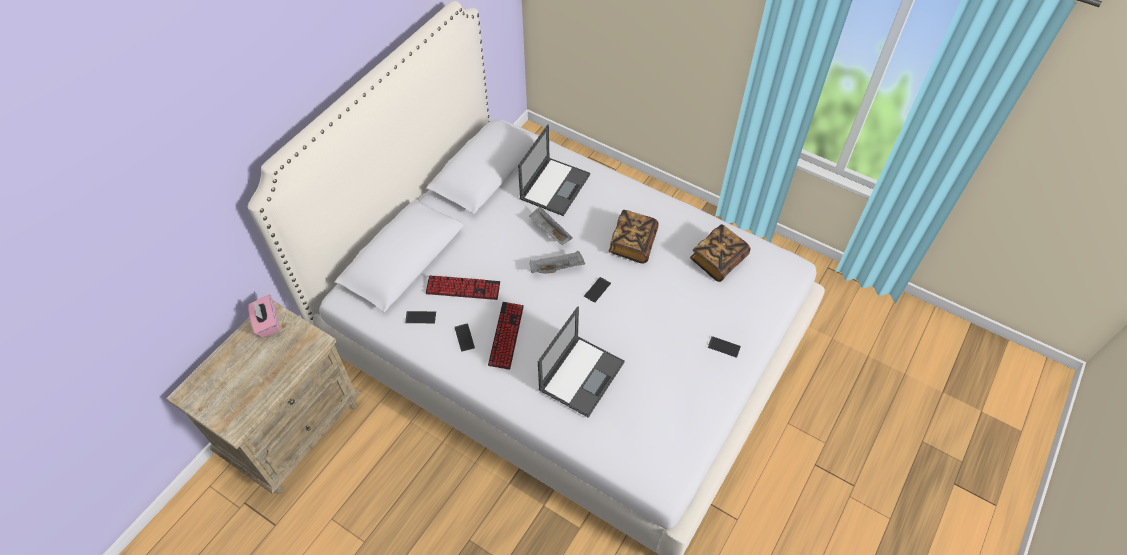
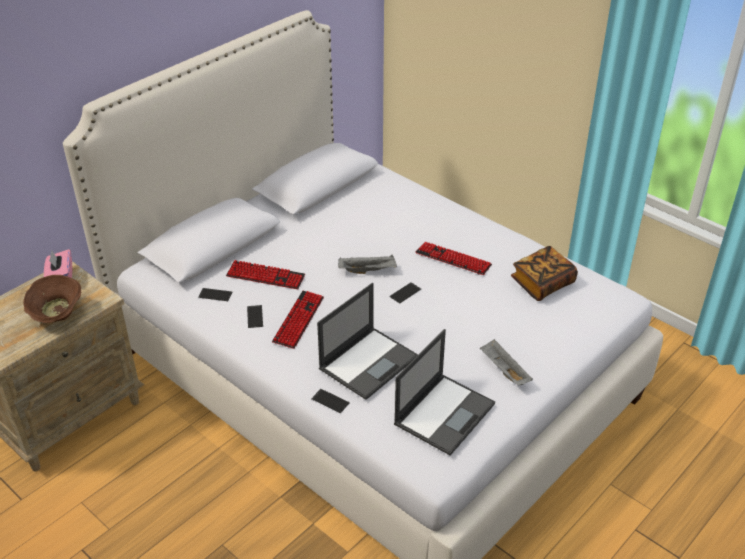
camera: 10 degrees right, 15 degrees down
(276, 368) = (57, 315): none -> brown bowl
(549, 231) = (368, 240): grey tray -> grey tray (503, 370)
(555, 186) = (384, 204): laptop -> laptop (445, 413)
(632, 244) = (453, 259): book -> keyboard
(724, 347) = (531, 358): phone -> phone (330, 401)

